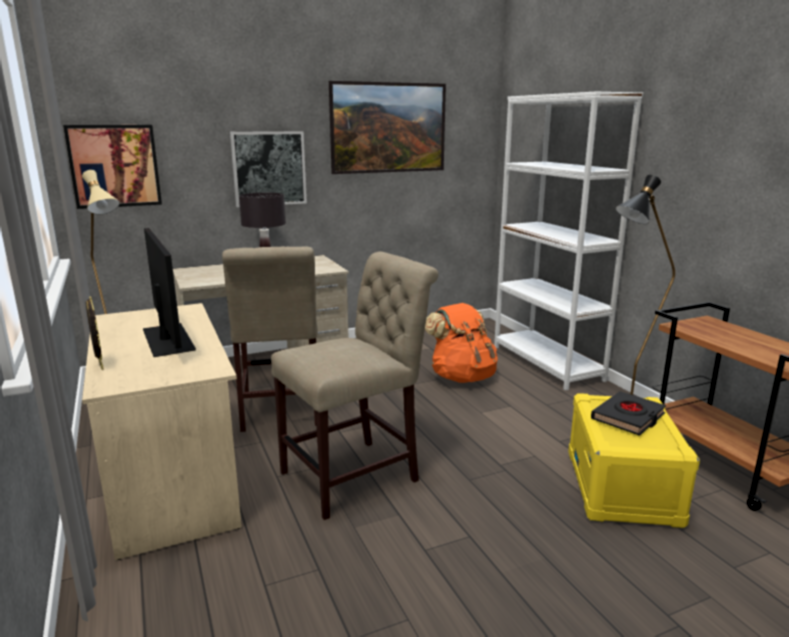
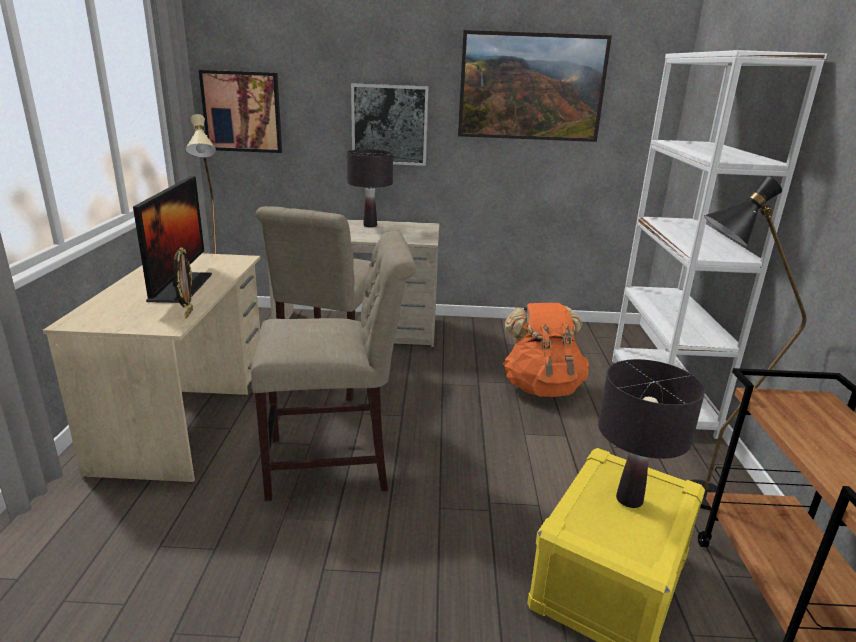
camera: 25 degrees right, 5 degrees up
(99, 365) = (99, 300): picture frame -> picture frame (187, 314)
(628, 417) = (629, 499): black book -> black table lamp

